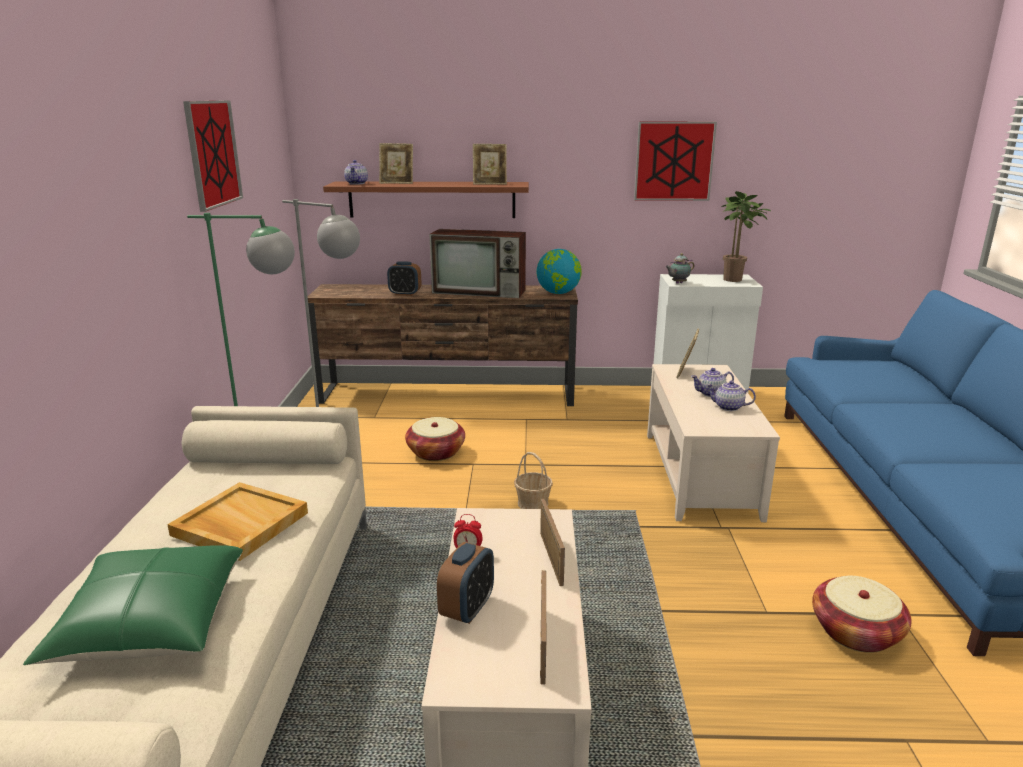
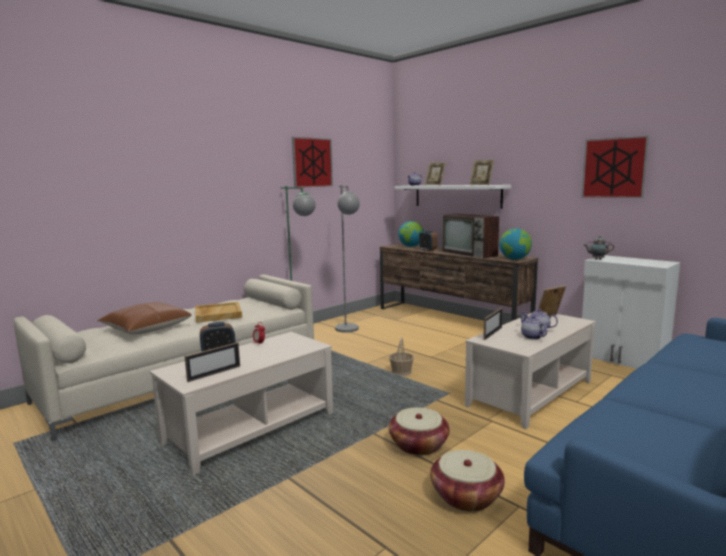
camera: 45 degrees right, 10 degrees down
(150, 623) = (146, 328): green pillow -> brown pillow
(359, 289) = (411, 246): none -> globe
(432, 199) = (456, 196): brown shelf -> white shelf
(436, 452) = (396, 339): basket -> basket (418, 445)
(551, 558) = (281, 355): picture frame -> picture frame (492, 333)
(735, 280) = (653, 263): potted plant -> none

